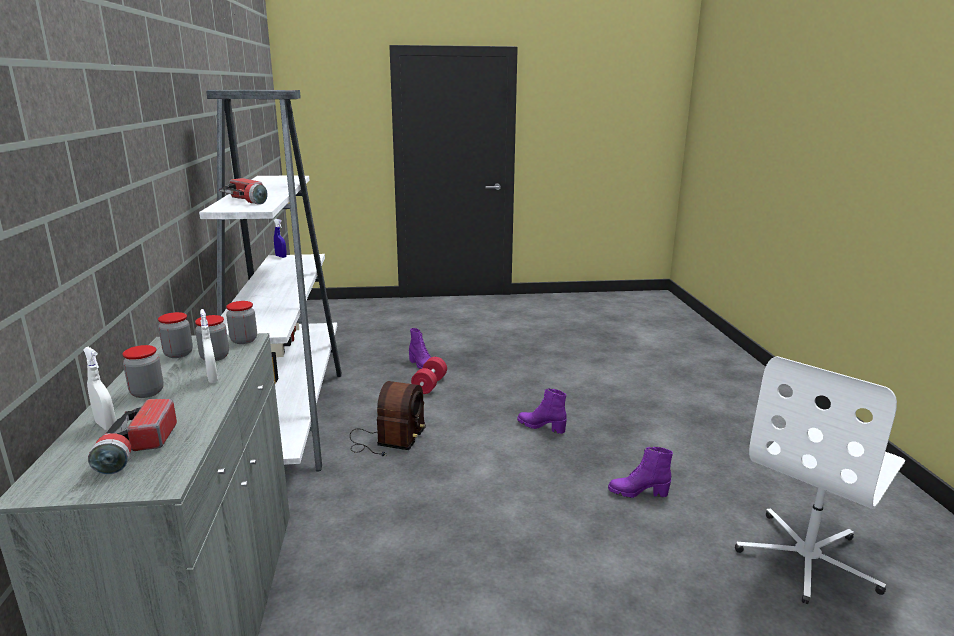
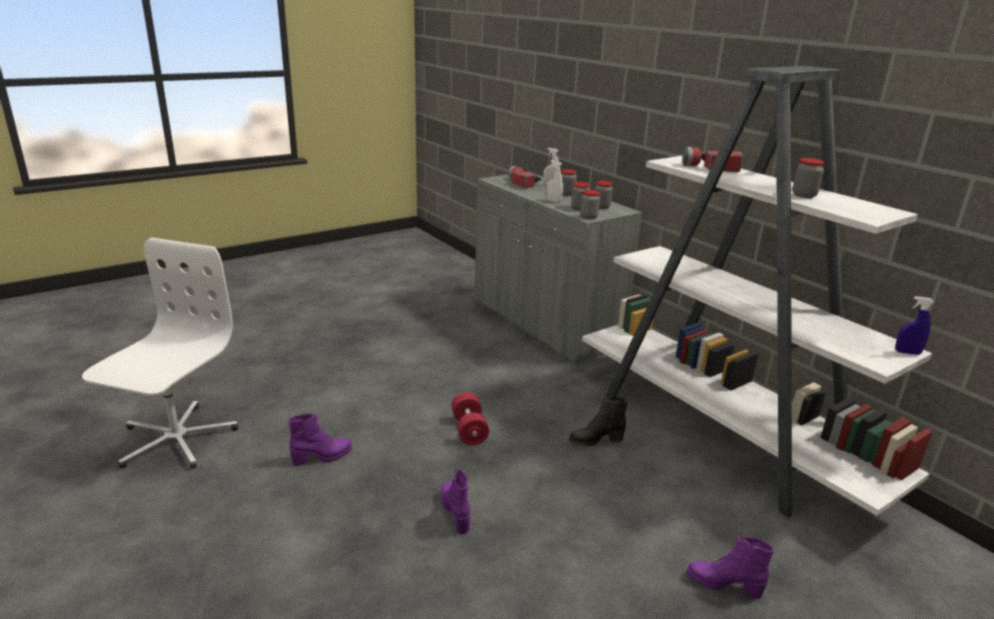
camera: 150 degrees right, 5 degrees up
(275, 184) = (804, 195): none -> jar
(387, 439) = (596, 440): radio -> black boot
(429, 385) = (657, 539): red dumbbell -> red dumbbell (469, 430)
(541, 426) = (456, 511): purple boot -> purple boot turned 105 degrees counterclockwise

